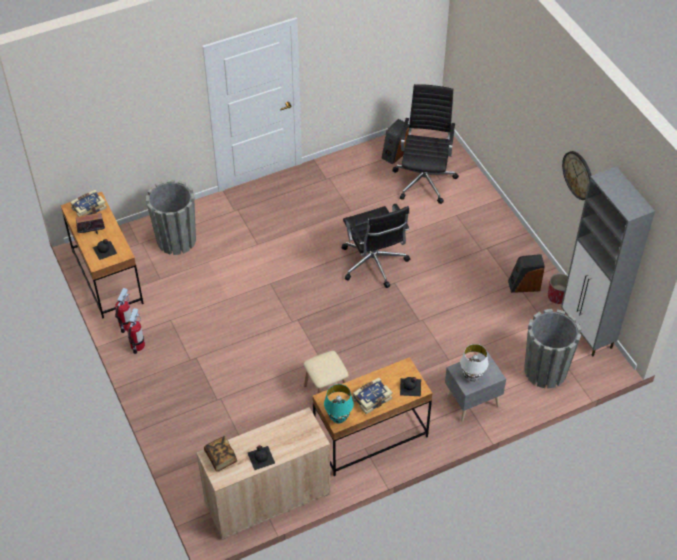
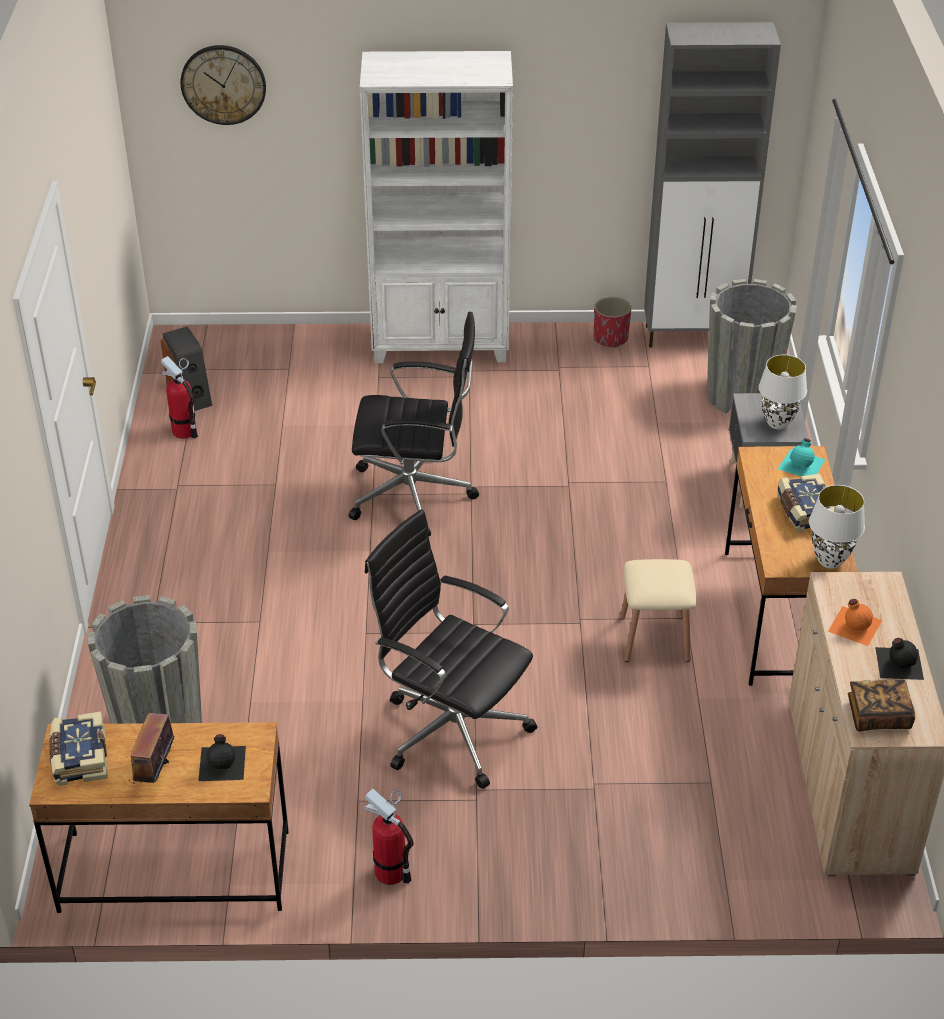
camera: 65 degrees left, 10 degrees down
(126, 325) = (325, 875): fire extinguisher -> fire extinguisher (184, 431)
(279, 433) = (854, 625): none -> orange bottle
(338, 418) = (829, 561): turquoise table lamp -> white table lamp
(411, 387) = (802, 464): black bottle -> turquoise bottle
(424, 179) = (276, 383): black office chair -> black office chair (451, 728)
(500, 229) = (441, 345): none -> white bookcase
(524, 285) = (568, 361): speaker -> none
(578, 175) = (572, 116): wall clock -> wall clock (223, 84)

